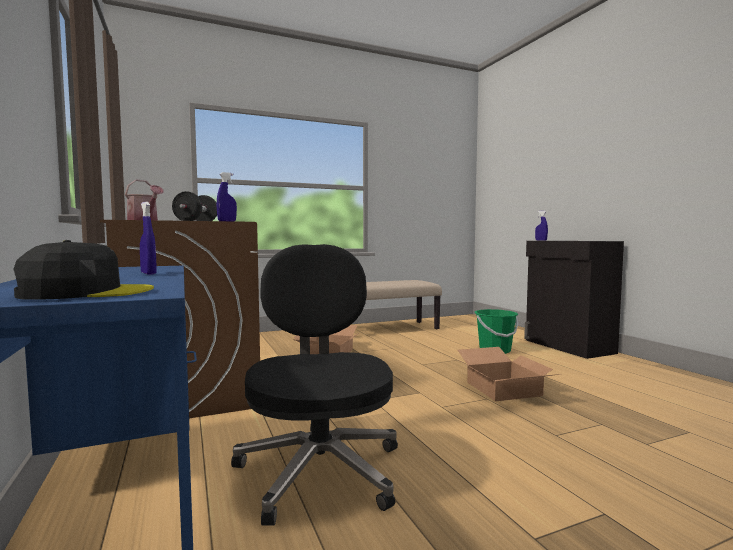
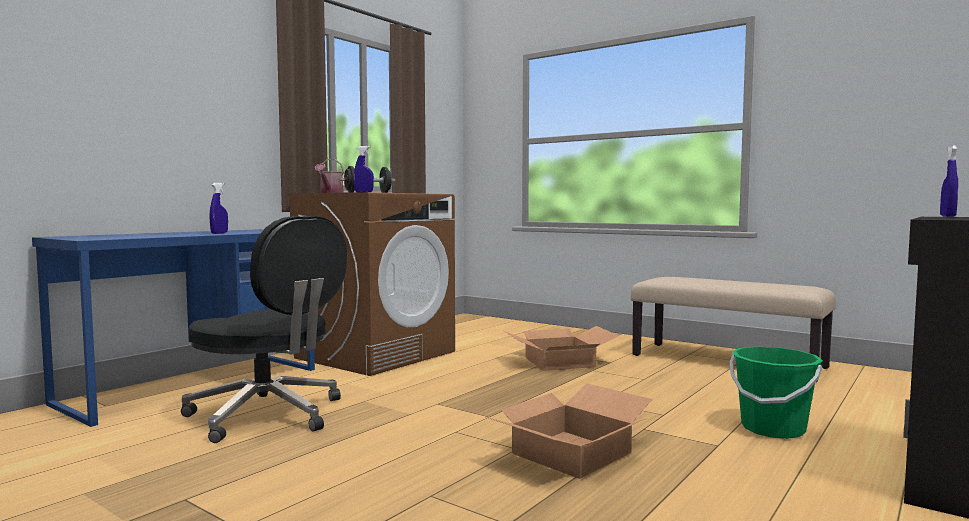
camera: 60 degrees right, 0 degrees up
(86, 293) = (96, 237): black cap -> none
(320, 469) = (268, 415): black office chair -> black office chair turned 75 degrees clockwise

